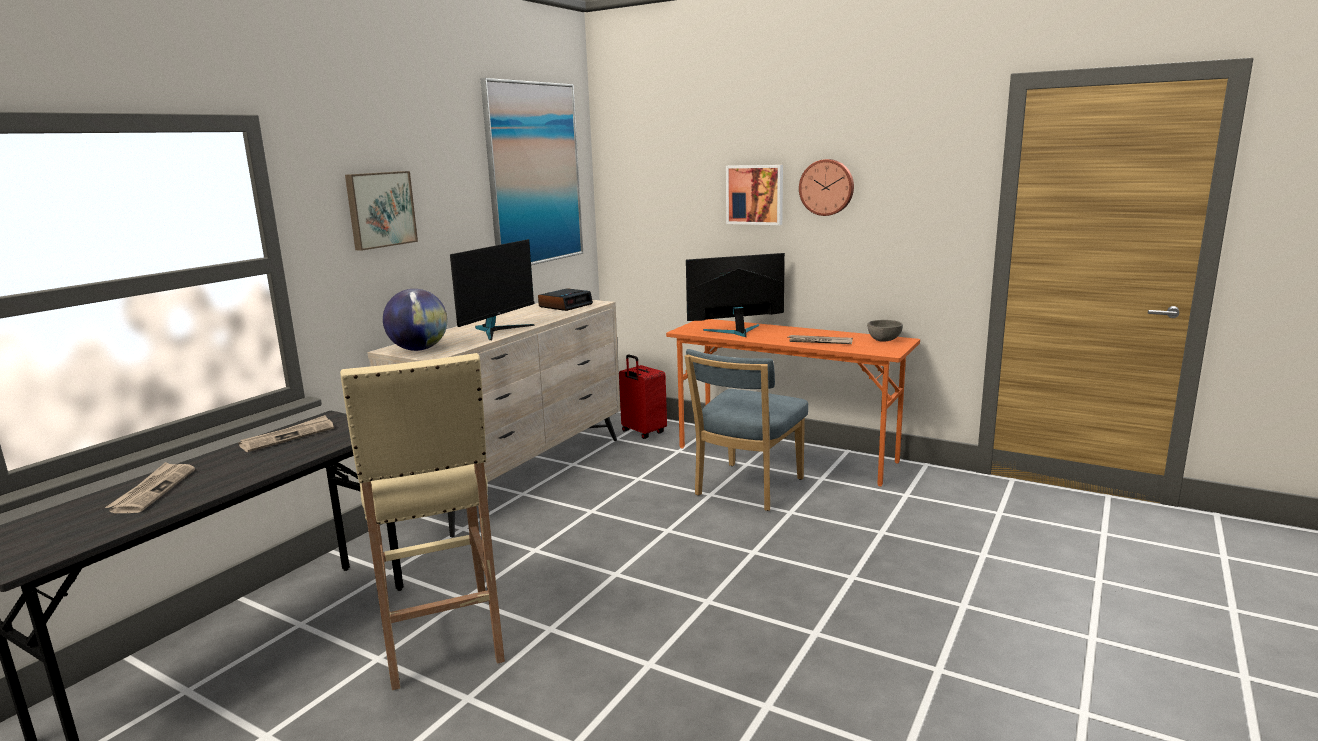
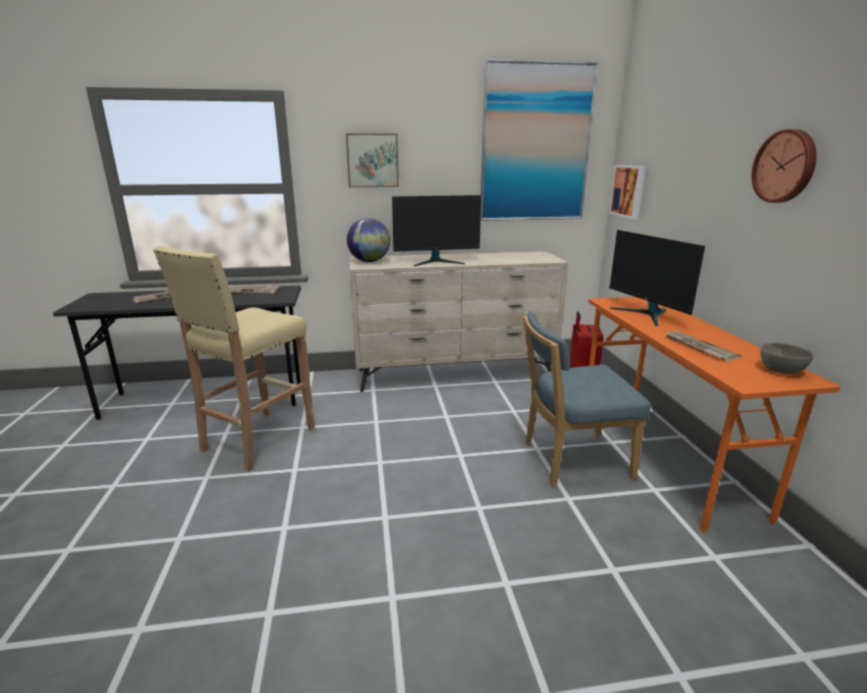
camera: 50 degrees right, 5 degrees up
(565, 305) = (527, 257): alarm clock -> none
(736, 331) = (646, 314): monitor -> monitor turned 150 degrees counterclockwise
(755, 194) = (717, 173): picture -> picture (628, 191)

